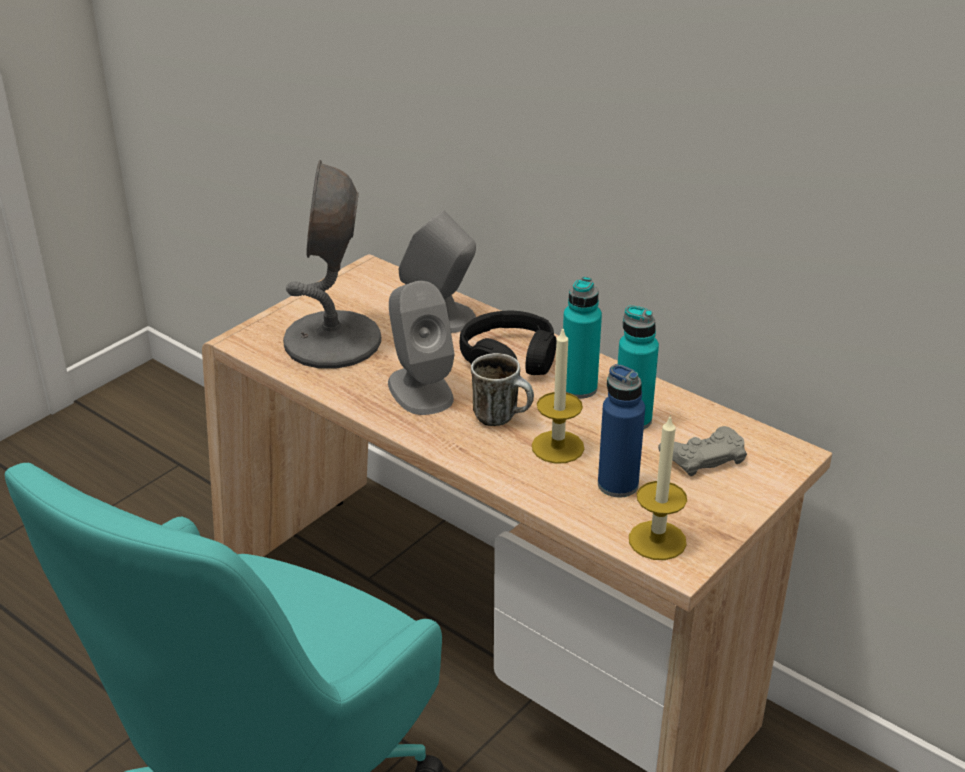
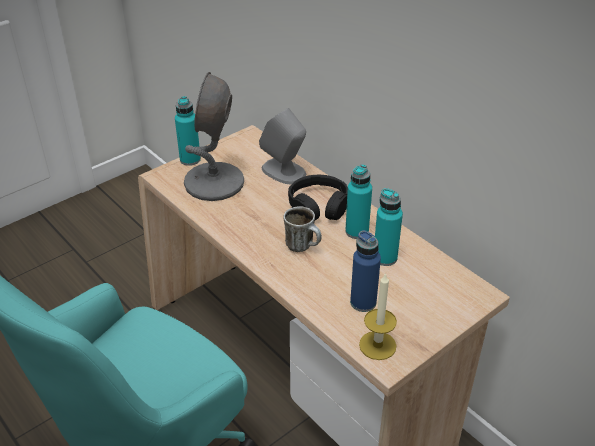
camera: 10 degrees right, 5 degrees up
(283, 312) = (190, 159): none -> turquoise bottle
(420, 390) = (258, 221): grey speaker -> none
(557, 447) = (332, 271): candle -> none
(703, 456) = (423, 289): grey game controller -> none

